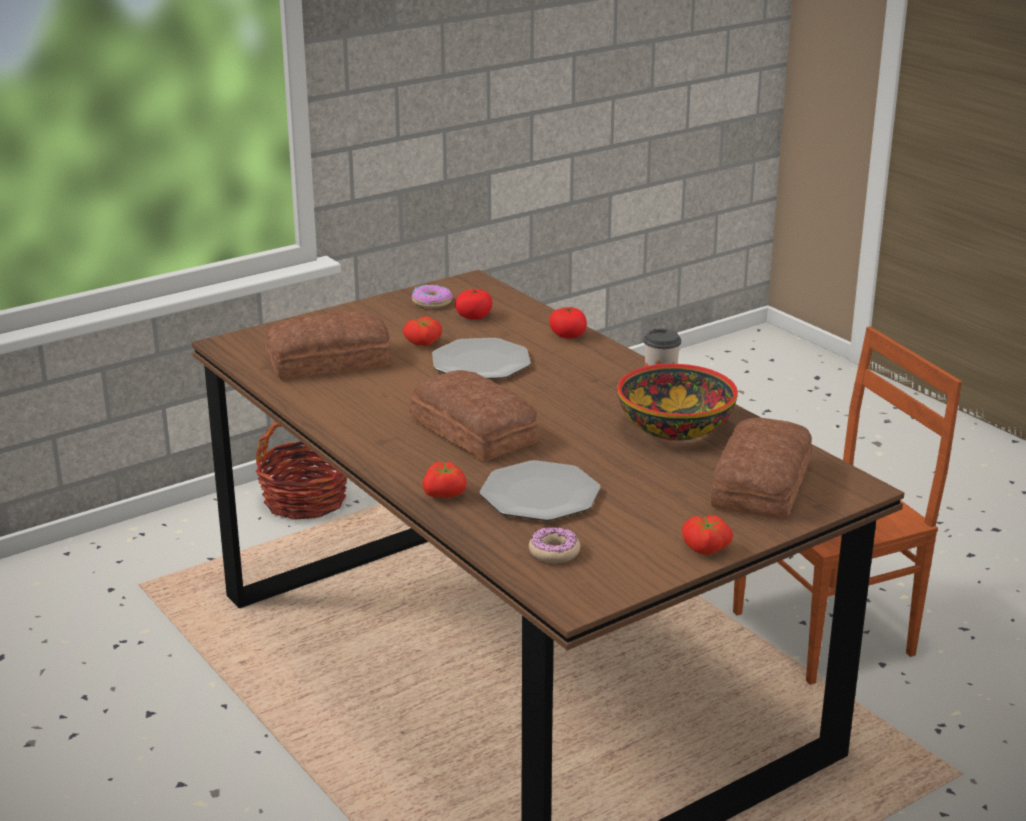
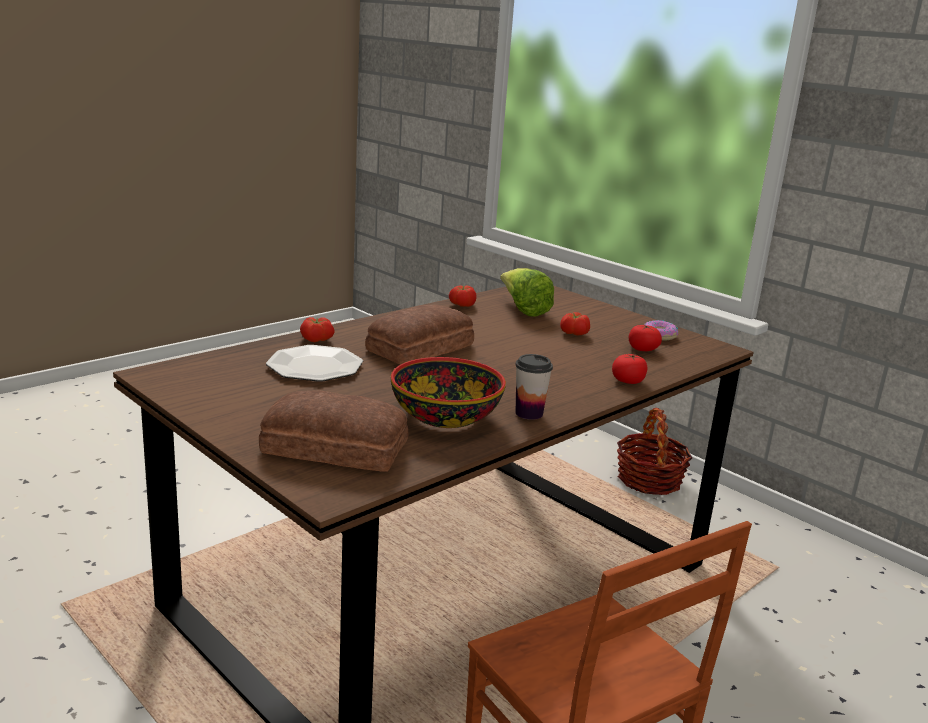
camera: 80 degrees right, 5 degrees down
(330, 361) = (523, 310): bread -> lettuce
(481, 362) = (548, 350): plate -> none
(554, 552) = (224, 369): donut -> none
(705, 549) = (215, 418): tomato -> tomato (461, 305)

